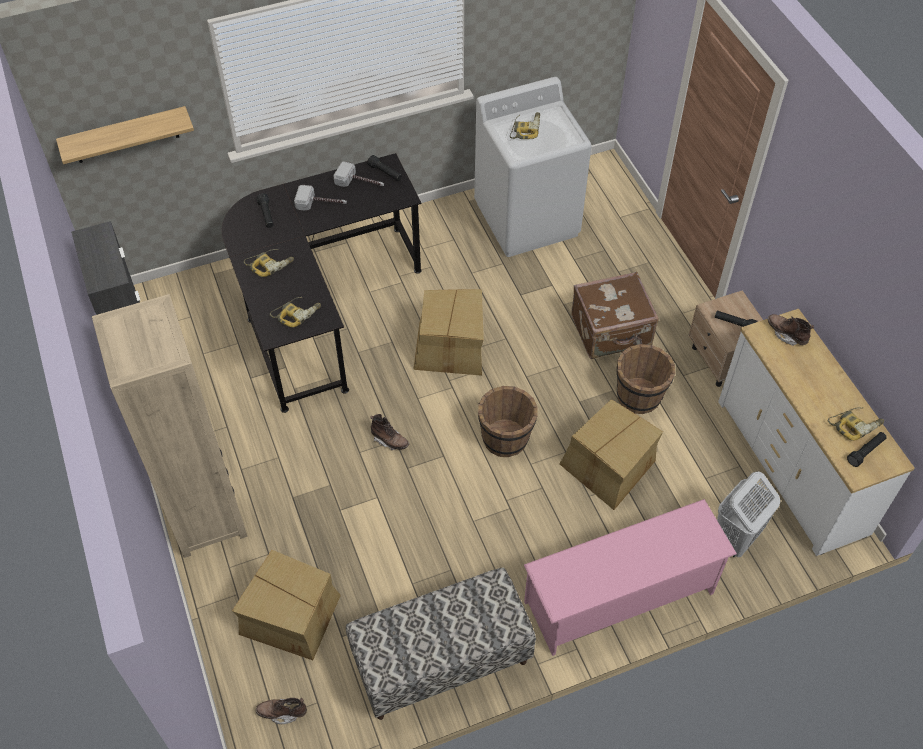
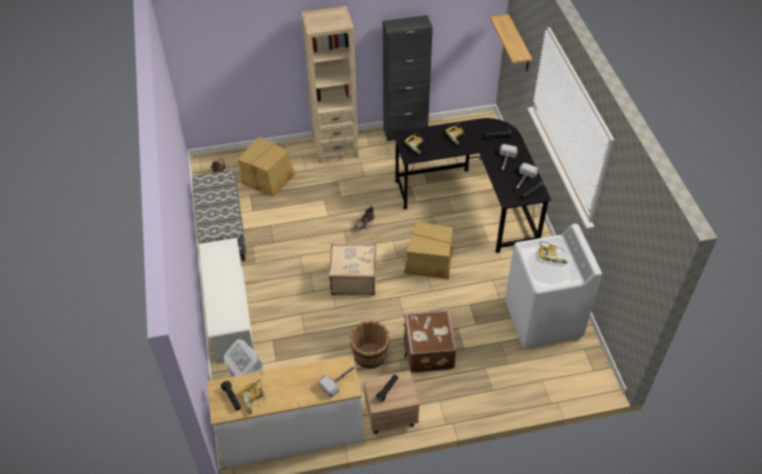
camera: 100 degrees right, 5 degrees down
(506, 438) = (353, 279): brown bucket -> beige suitcase
(608, 466) = (319, 327): cardboard box -> none
(620, 597) = (230, 316): pink shoe rack -> white shoe rack
(786, 334) = (339, 380): brown boot -> hammer

